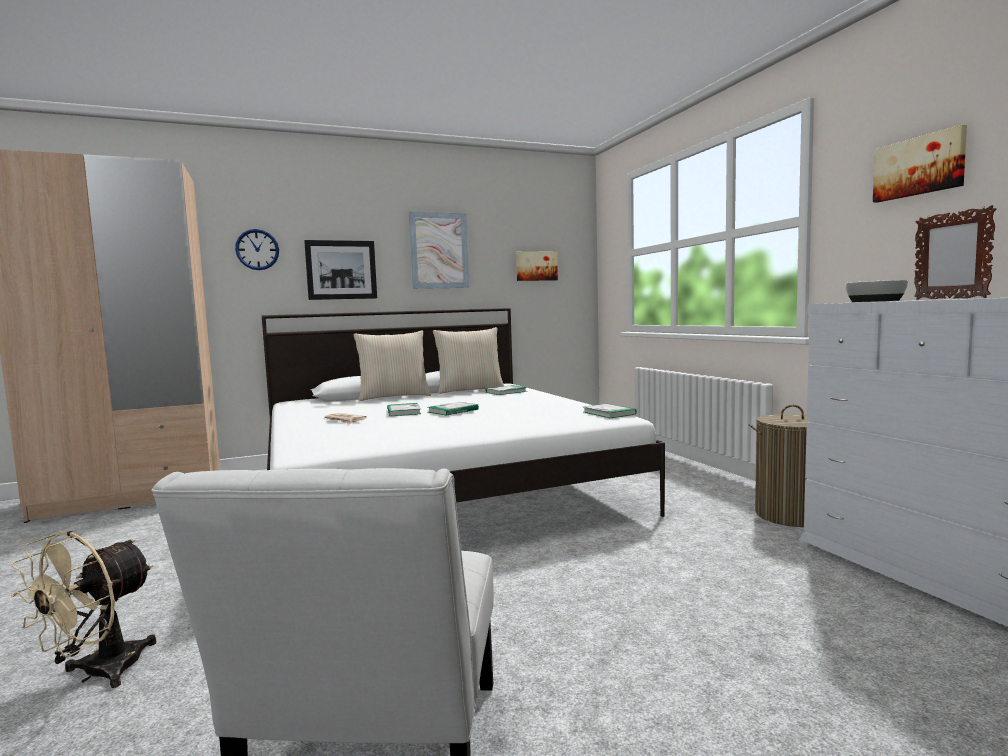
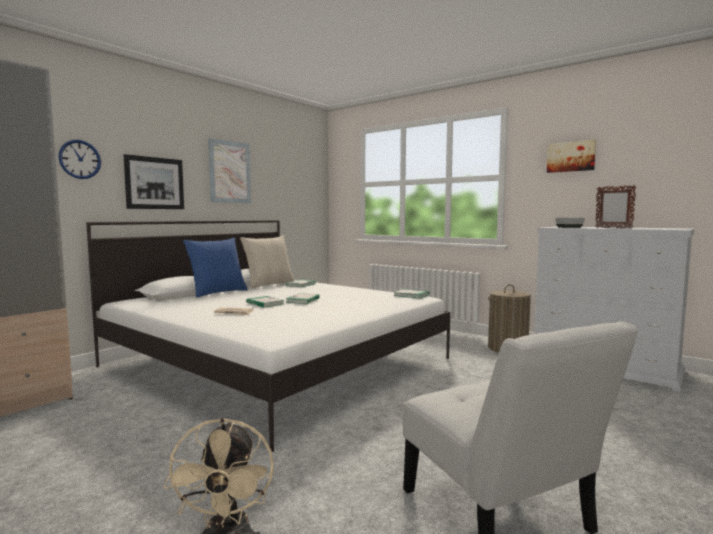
camera: 30 degrees left, 0 degrees up
(394, 397) = (217, 293): beige pillow -> blue pillow
(536, 266) = (293, 189): picture -> none

